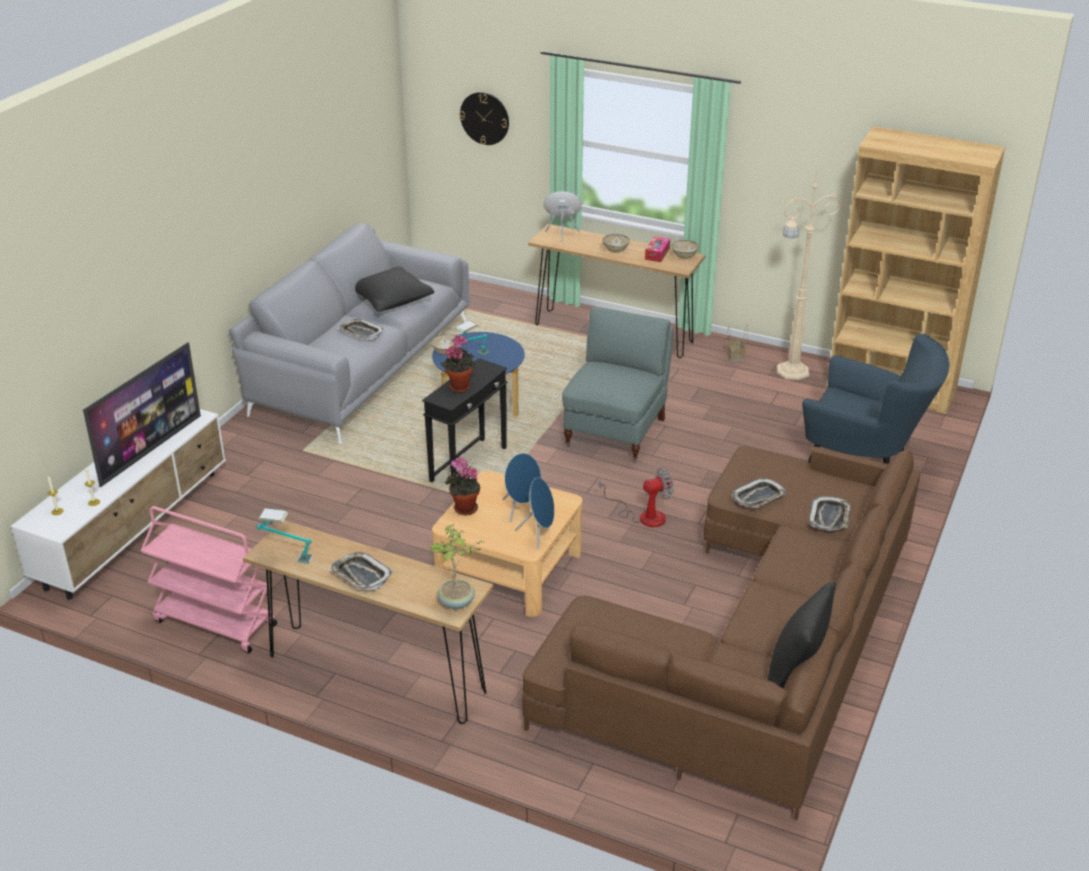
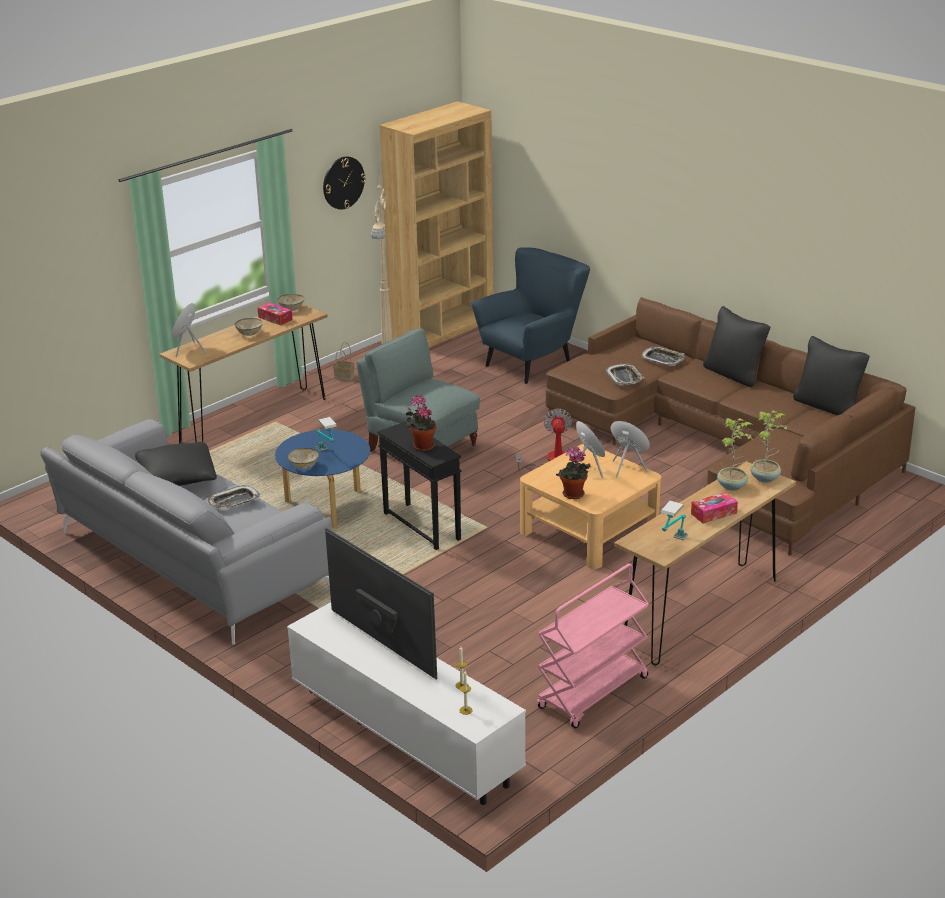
camera: 70 degrees left, 5 degrees down
(361, 575) = (713, 513): tray -> tissue box
(428, 581) = (732, 486): none -> potted plant
(484, 118) = (57, 283): wall clock -> wall clock (343, 182)
(831, 579) = (734, 374): none -> black pillow

